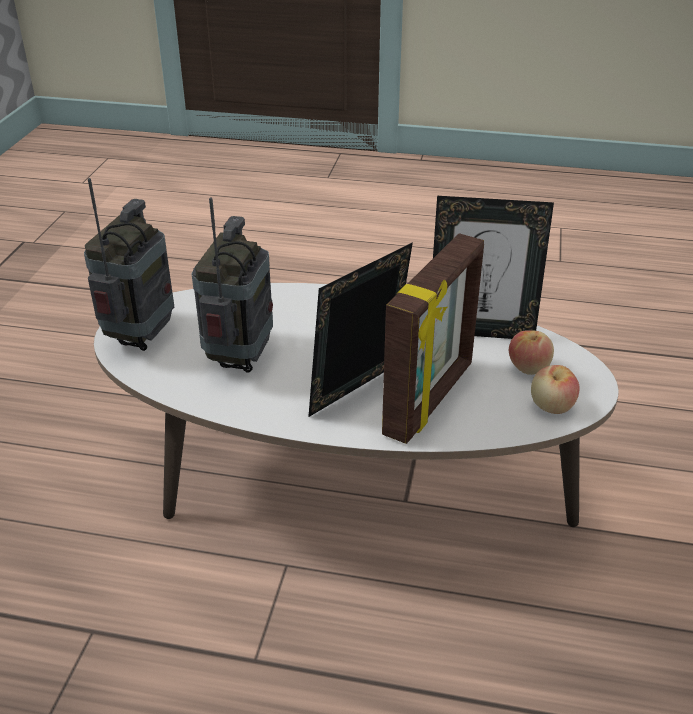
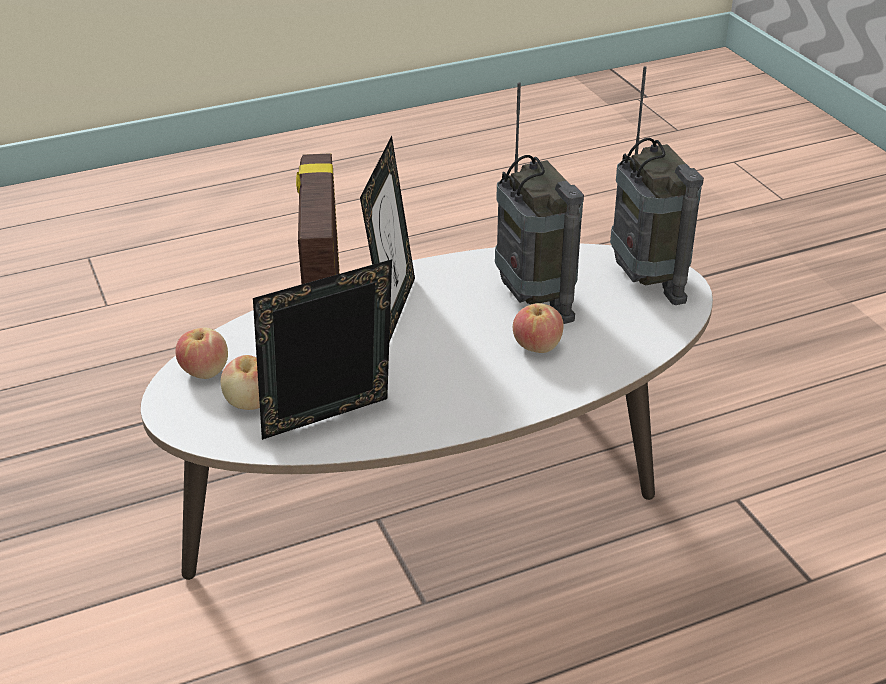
camera: 145 degrees right, 0 degrees up
(288, 324) = (537, 346): none -> apple

